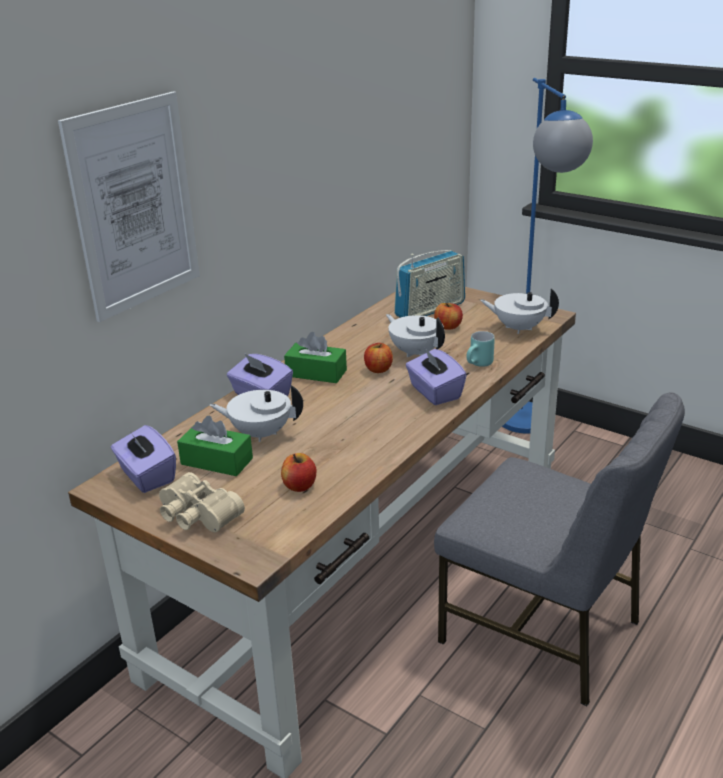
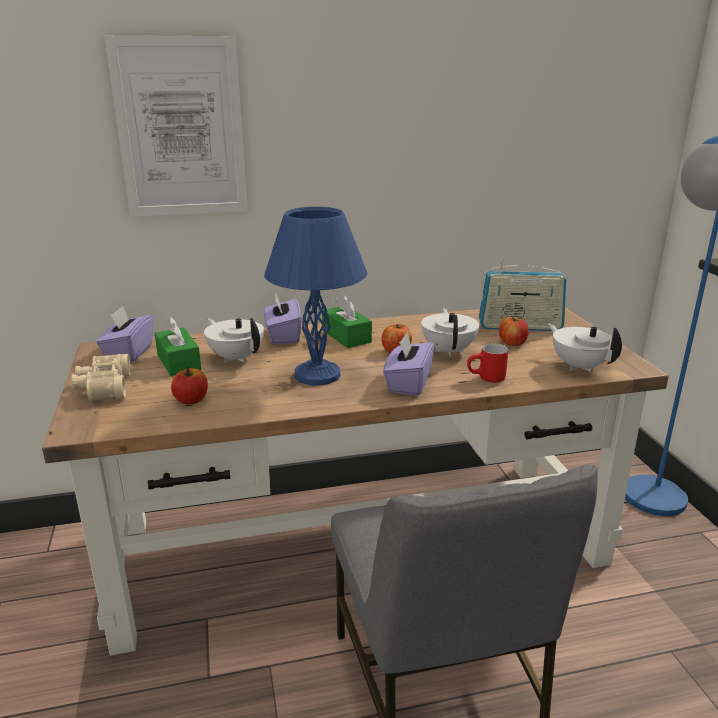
camera: 40 degrees right, 5 degrees down
(358, 416) = (319, 374): none -> blue table lamp
(479, 365) = (486, 379): turquoise mug -> red mug

